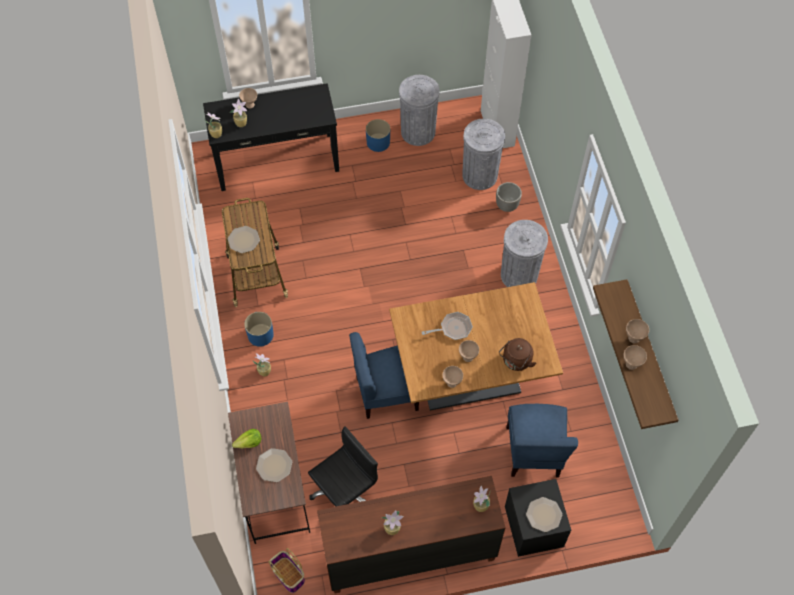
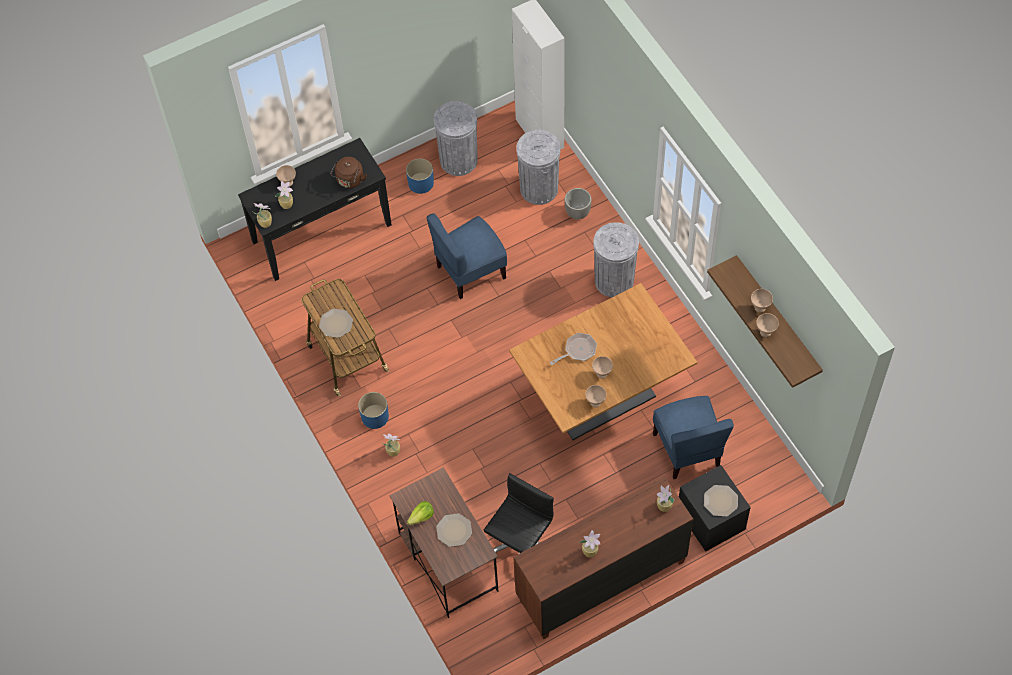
camera: 15 degrees left, 0 degrees up
(289, 575) = (493, 636): basket -> none
(386, 393) = (523, 436): blue chair -> blue chair (470, 271)
(516, 361) = (649, 364): brown kettle -> brown kettle (349, 181)

